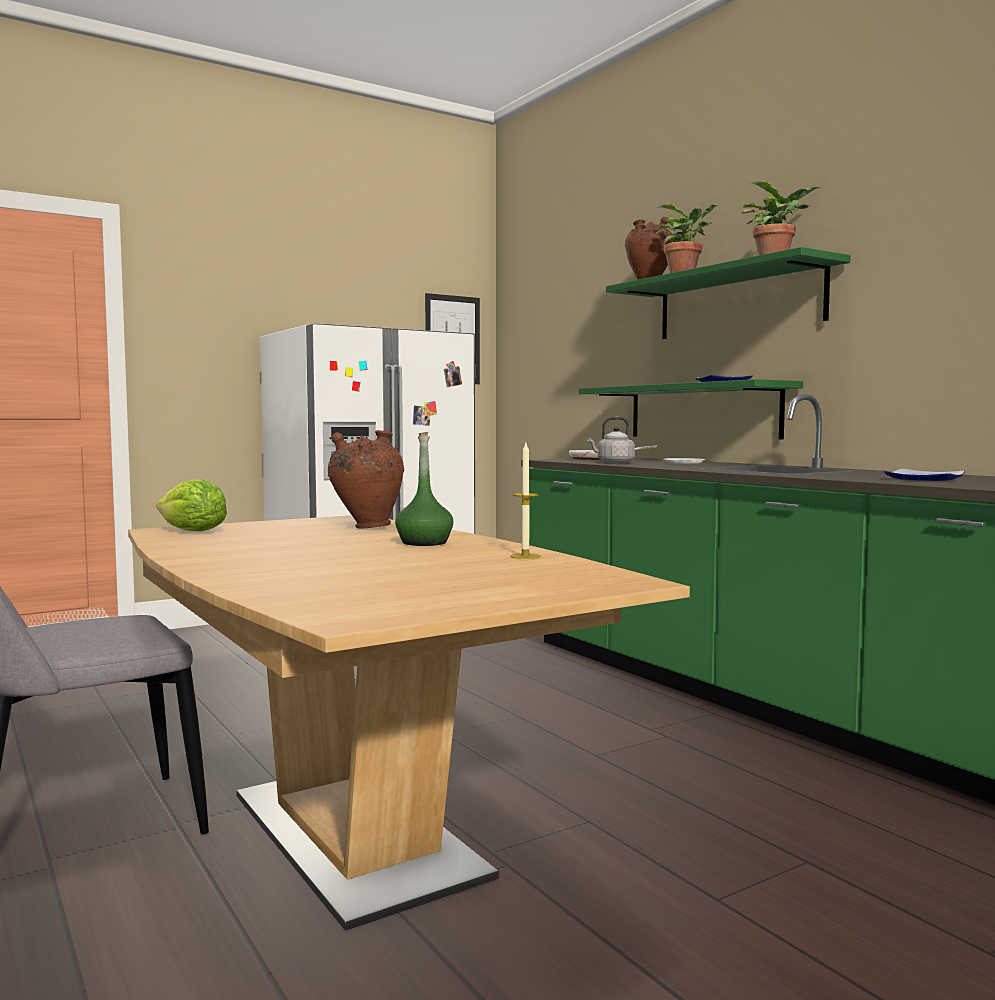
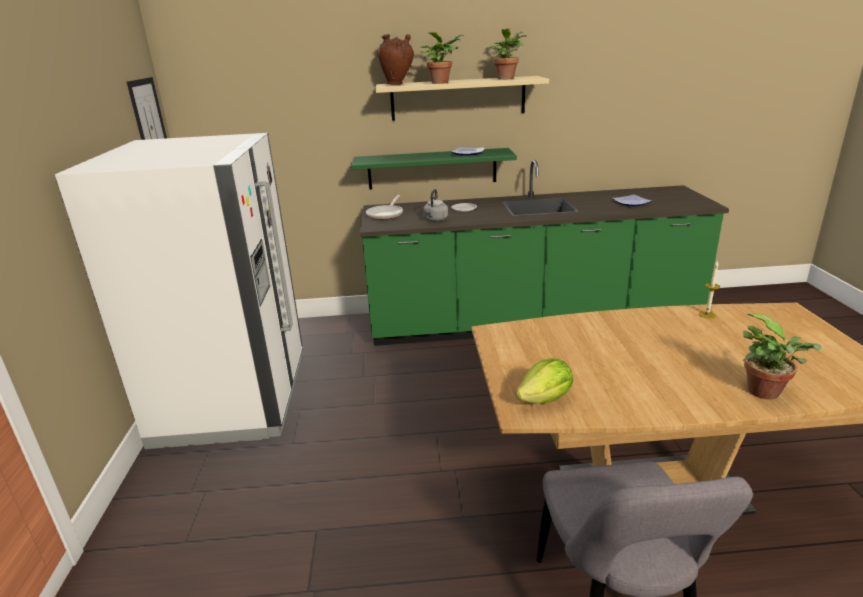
camera: 60 degrees left, 20 degrees up
(255, 575) = (768, 393): none -> potted plant
(367, 527) = (558, 334): brown vase -> none
(424, 543) = (645, 330): green bottle -> none
(738, 303) = (458, 98): green shelf -> beige shelf

